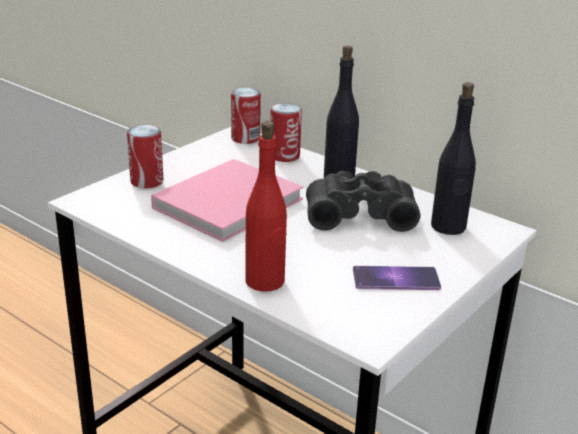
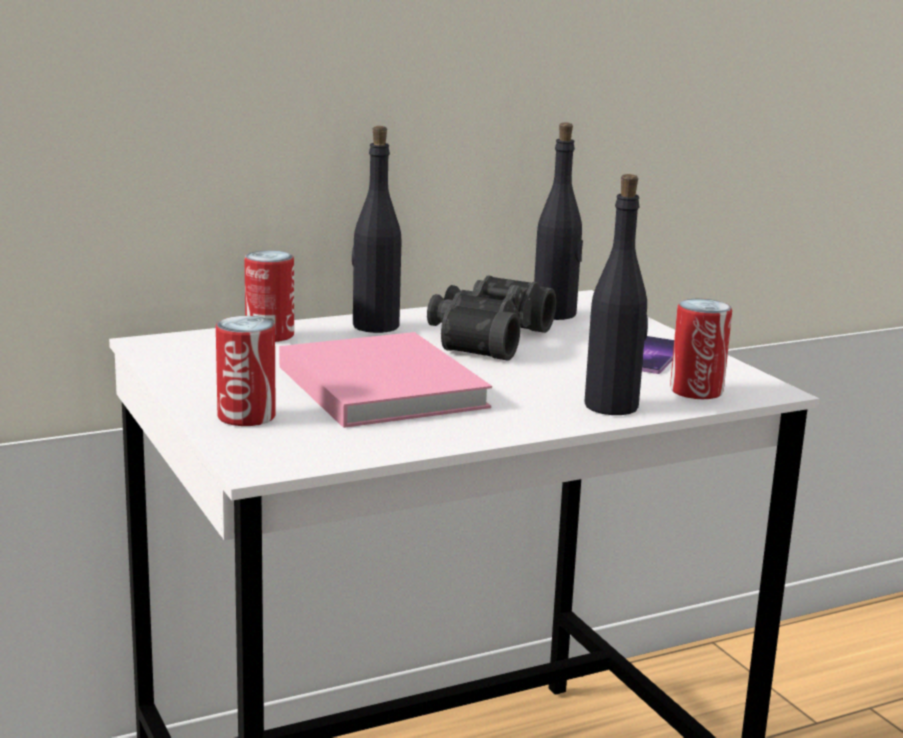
camera: 65 degrees left, 10 degrees down
(245, 138) = (175, 342): can -> can (696, 391)
(265, 281) = (612, 406): red bottle -> black bottle

